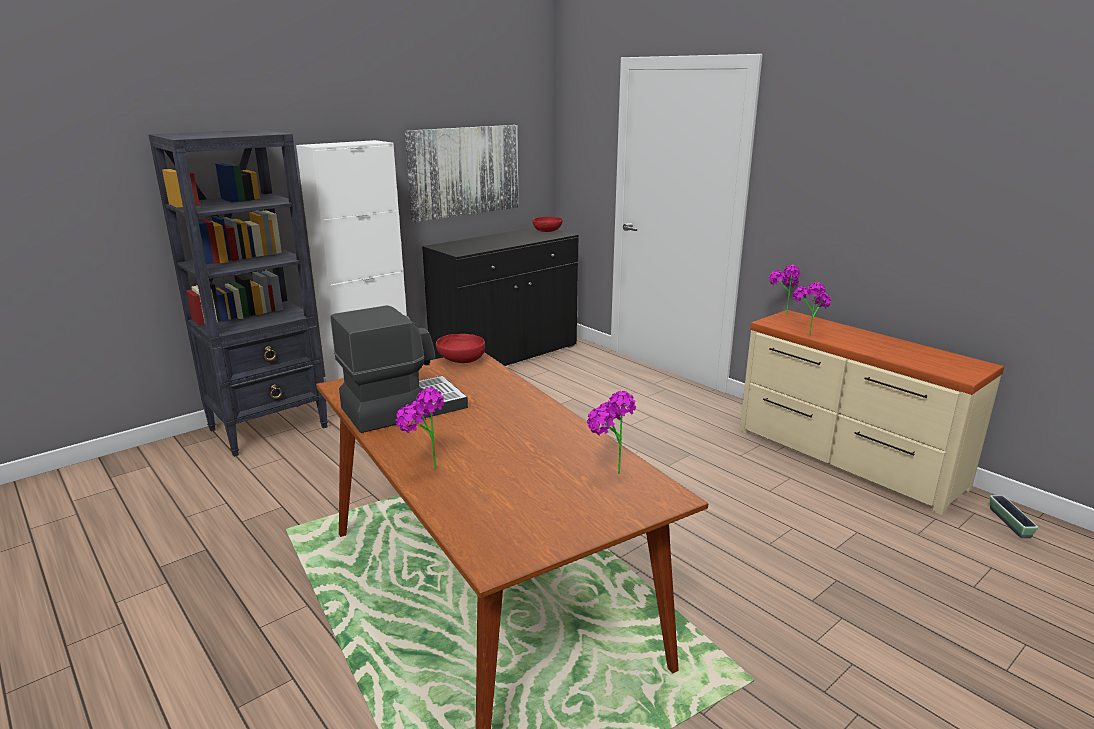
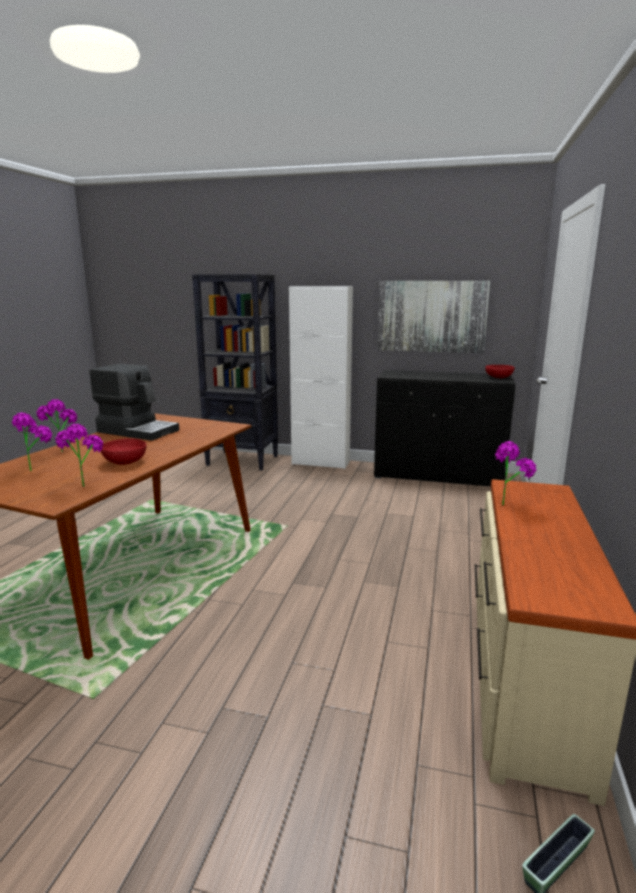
camera: 55 degrees right, 5 degrees down
(460, 360) = (224, 425): red bowl -> red bowl (124, 462)
(781, 313) = (549, 484): potted plant -> potted plant (36, 468)

